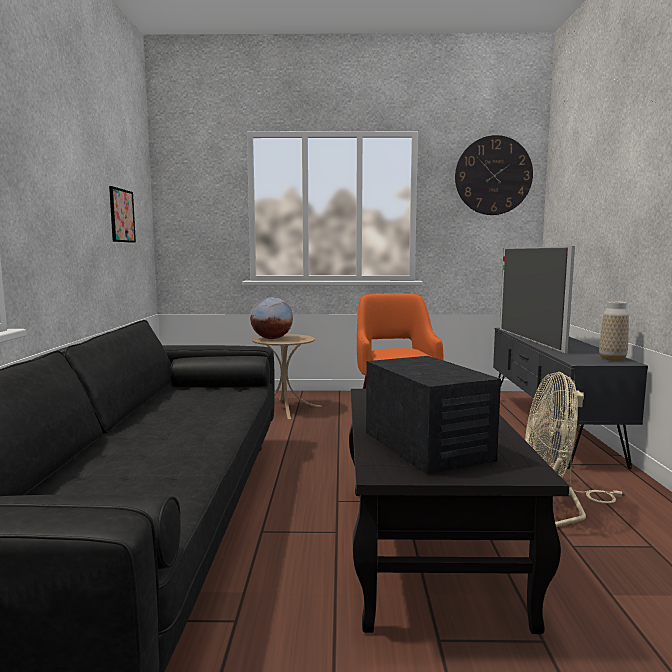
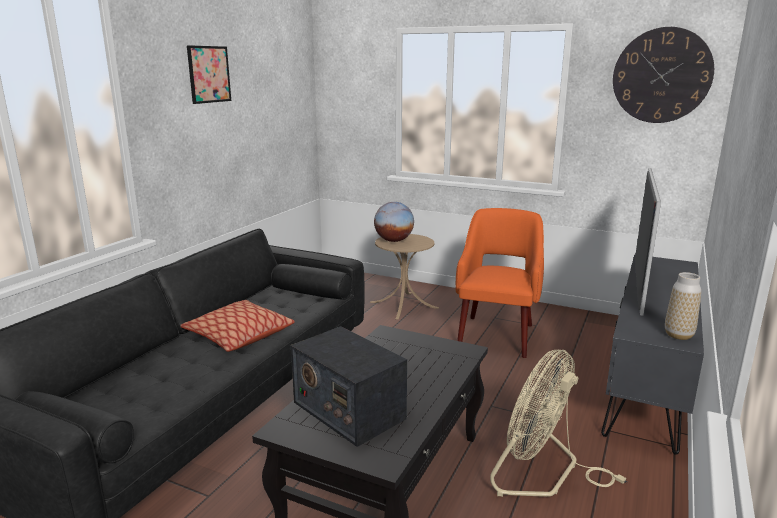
camera: 25 degrees right, 10 degrees up
(121, 215) = (272, 121): picture -> picture (209, 74)
(184, 425) = (238, 336): none -> pillow
(427, 446) = (348, 410): radio -> radio turned 135 degrees clockwise

